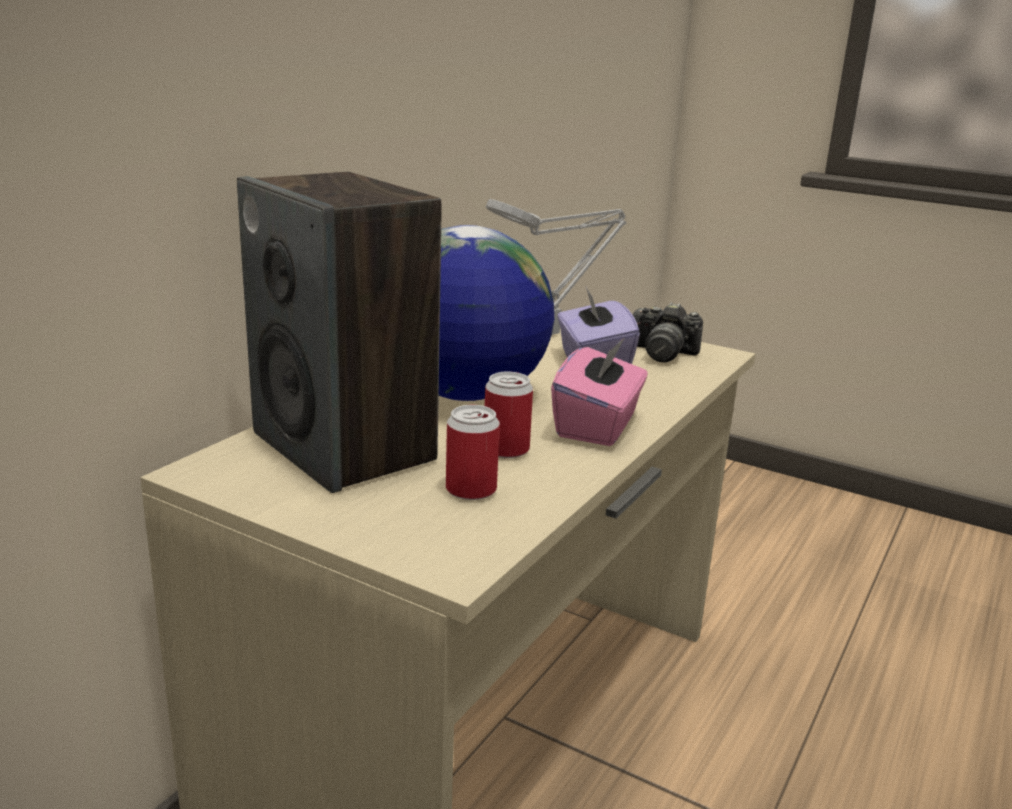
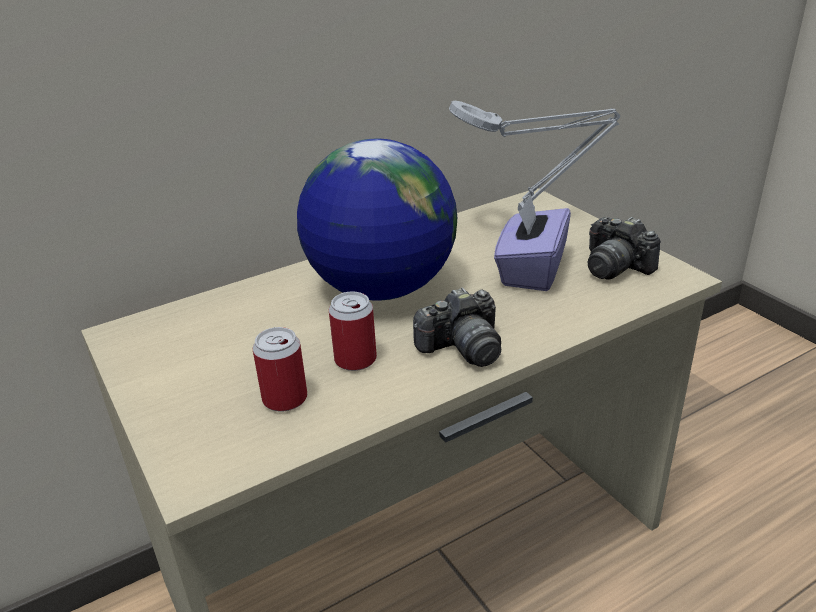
camera: 30 degrees right, 10 degrees up
(345, 447) = (236, 330): speaker -> none
(598, 426) = (462, 348): pink tissue box -> camera

